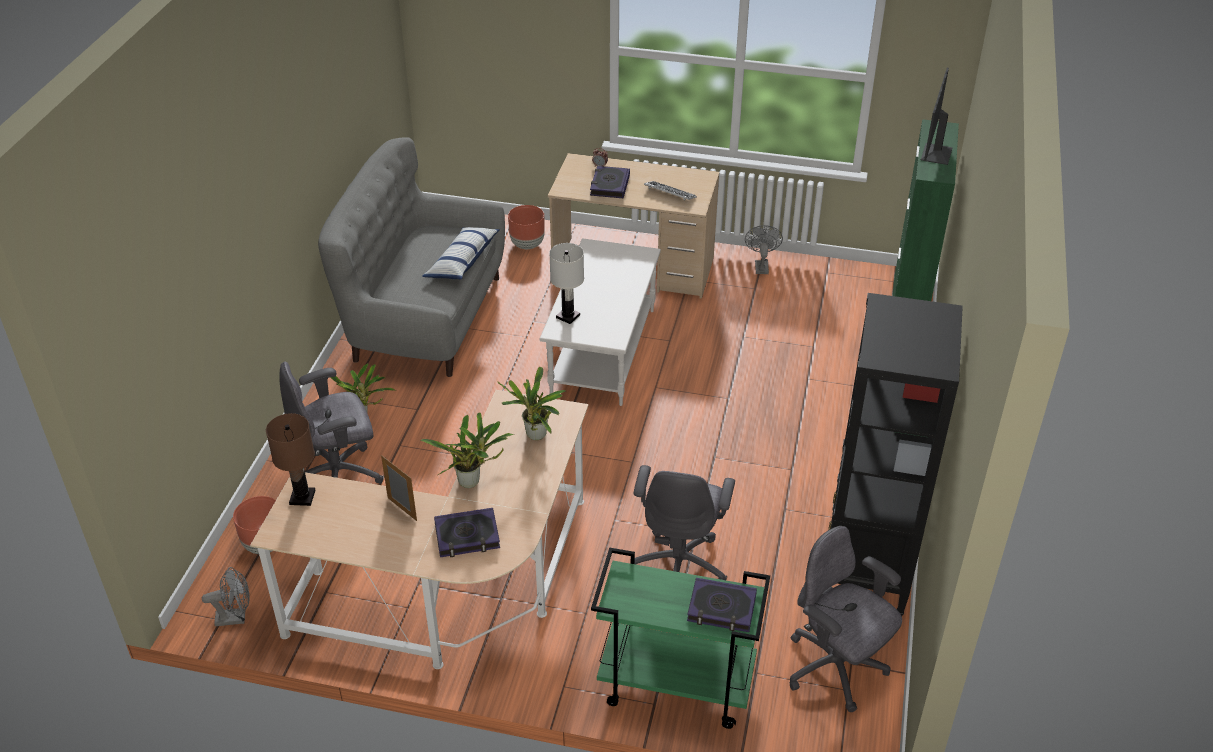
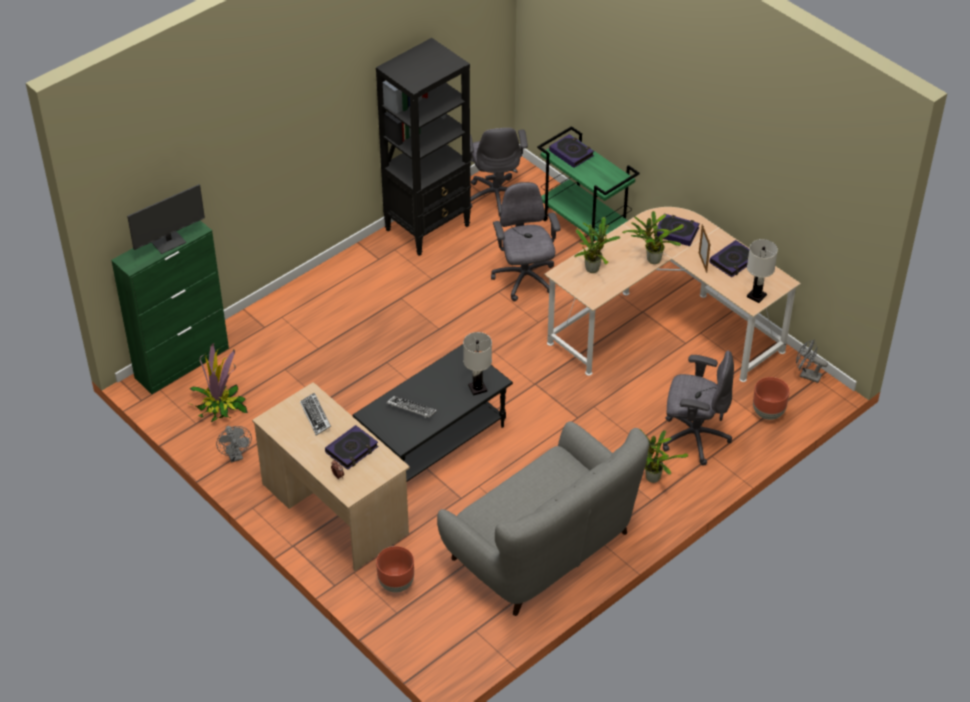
camera: 145 degrees left, 5 degrees up
(303, 497) = (756, 296): brown table lamp -> white table lamp
(361, 531) = (733, 261): none -> book
(462, 261) = (507, 493): pillow -> none
(602, 350) = (434, 443): white coffee table -> black coffee table
(611, 273) = (411, 409): none -> keyboard
(680, 564) = (524, 280): grey office chair -> grey office chair turned 60 degrees counterclockwise
(761, 265) = (235, 456): grey fan -> grey fan turned 60 degrees counterclockwise
(826, 292) = (219, 406): none -> potted plant

